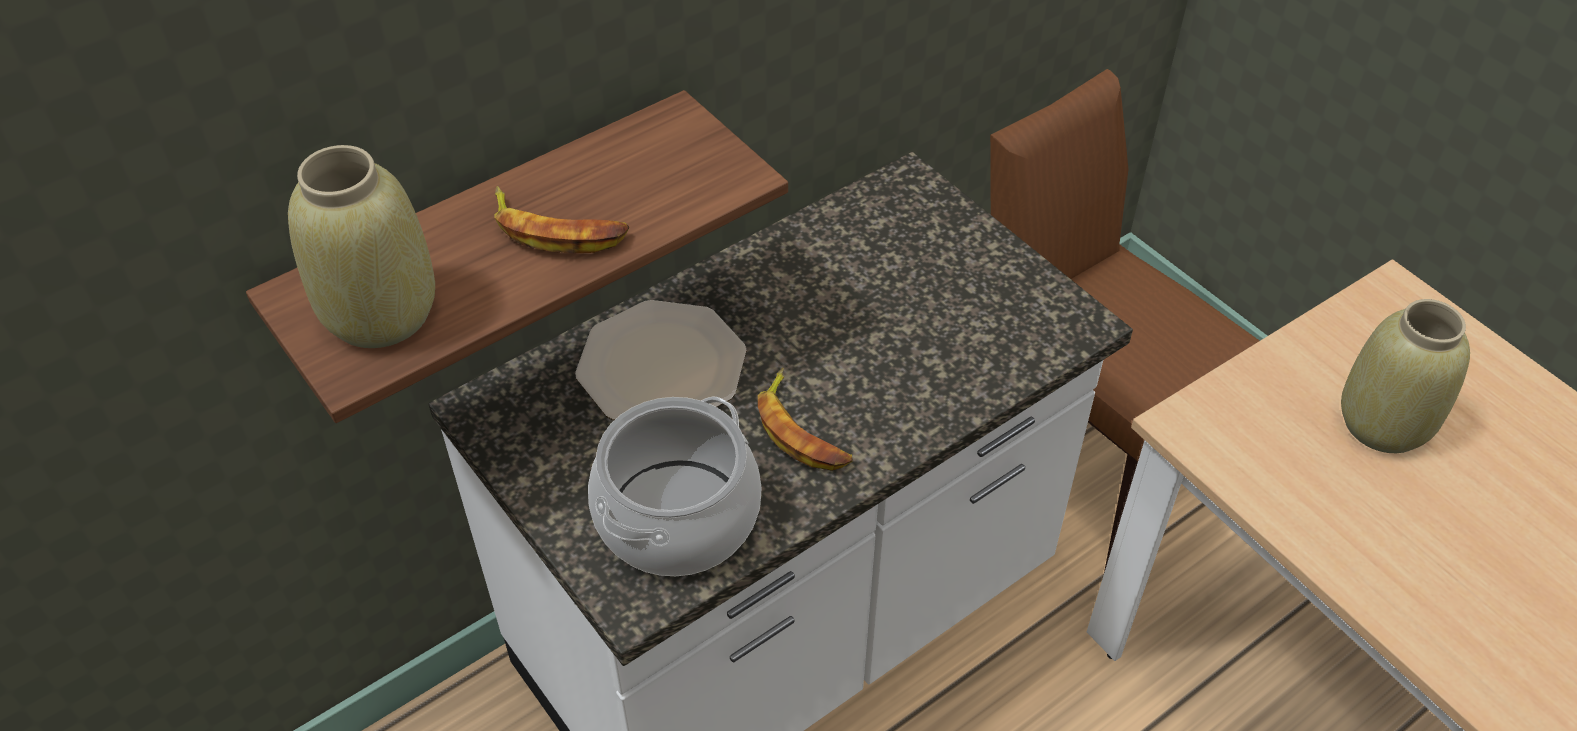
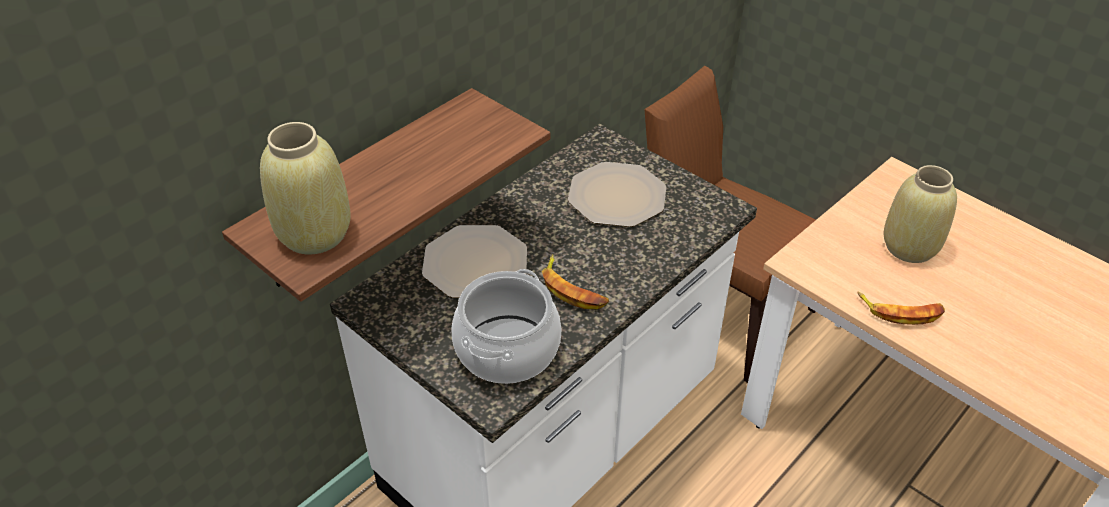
camera: 10 degrees left, 5 degrees down
(557, 230) = (415, 174): banana -> banana (901, 312)
(909, 279) = (616, 195): none -> plate

